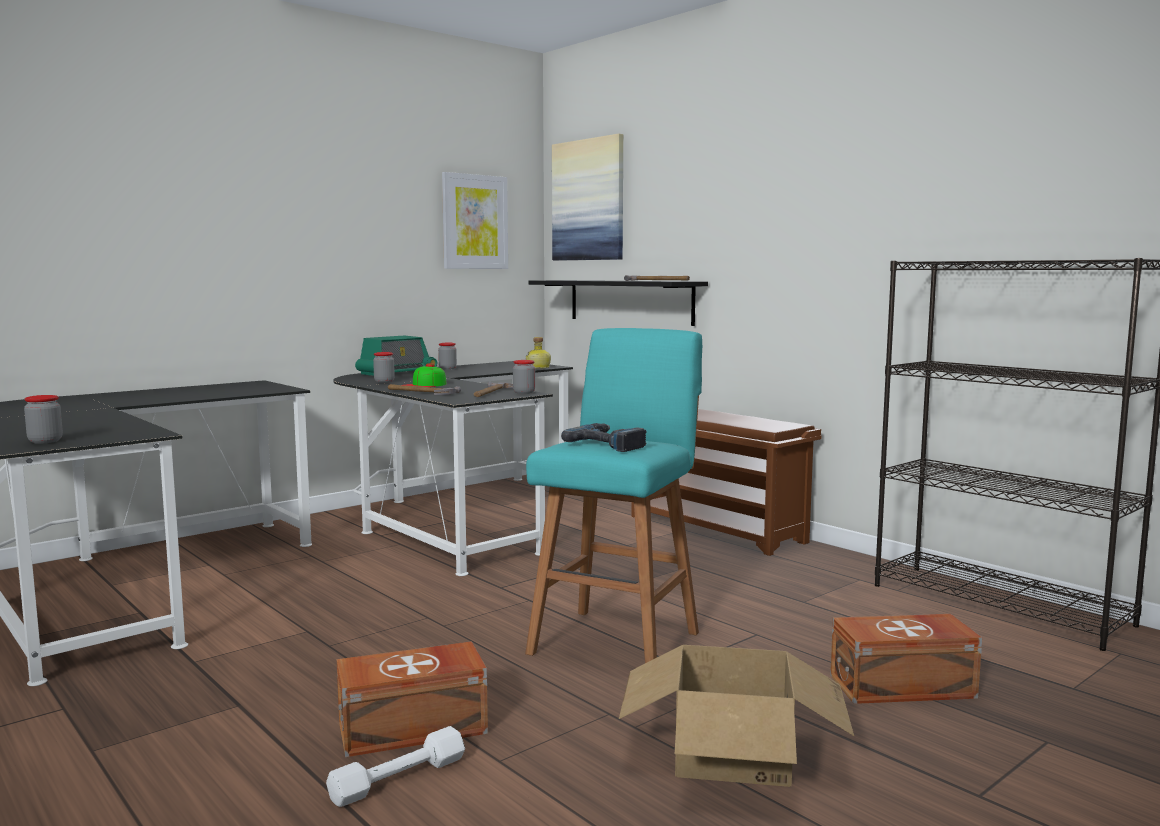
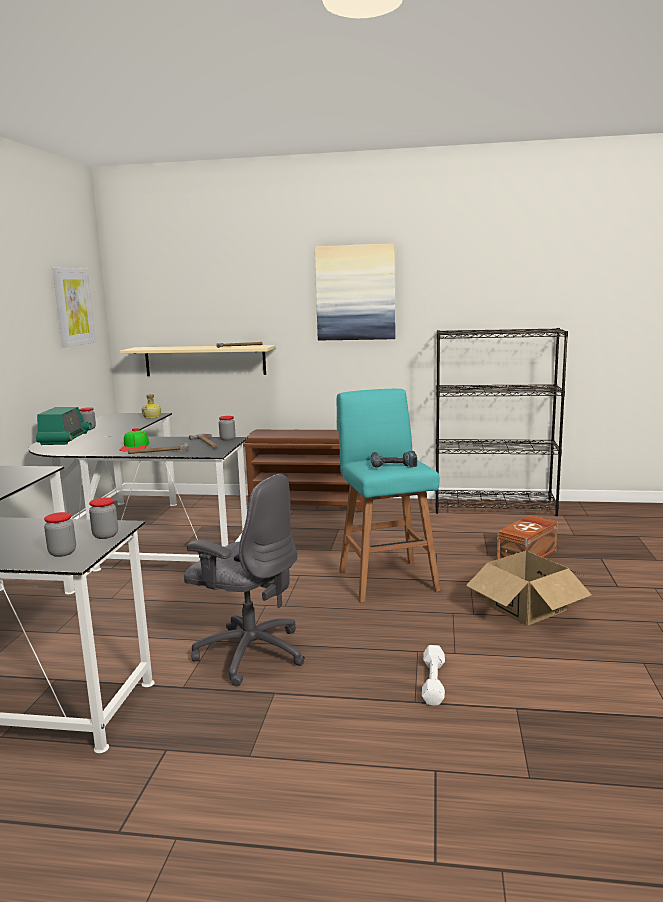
camera: 40 degrees left, 5 degrees up
(308, 657) = (250, 652): none -> grey office chair
(384, 381) = (91, 448): jar -> jar (105, 535)
(415, 729) = (390, 658): brown storage box -> none
(588, 200) = (156, 286): picture -> picture (355, 293)
(630, 301) = (205, 360): black shelf -> beige shelf

